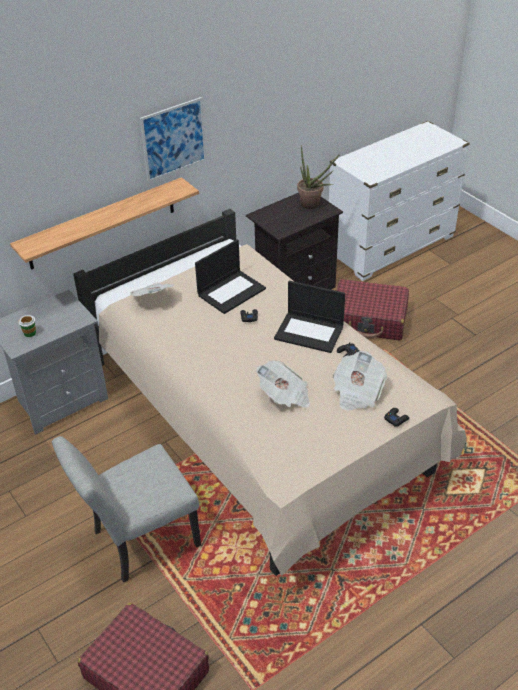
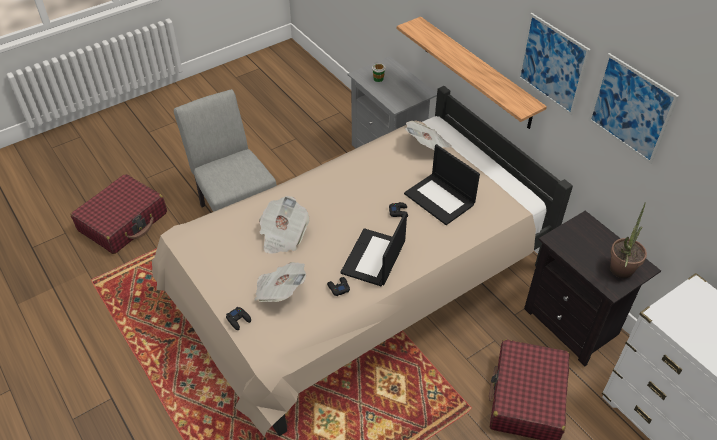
camera: 90 degrees right, 5 degrees up
(245, 107) = (631, 108): none -> picture

